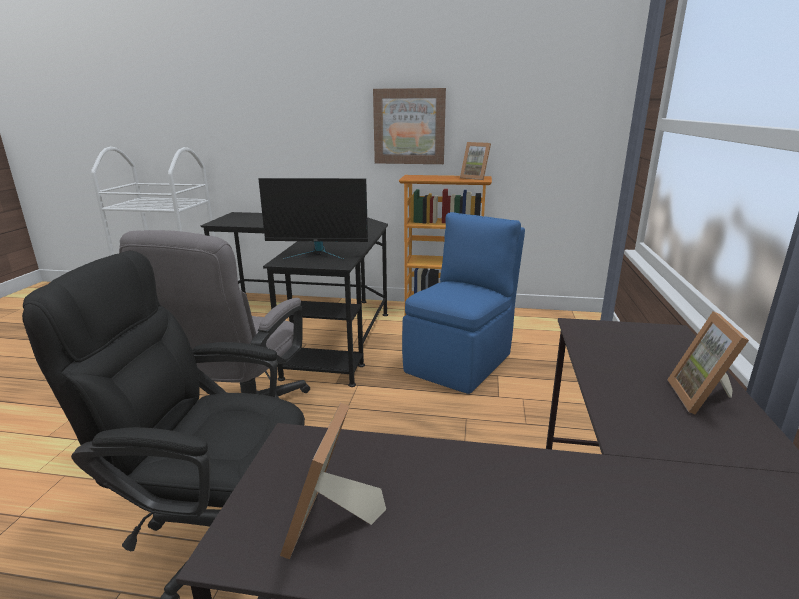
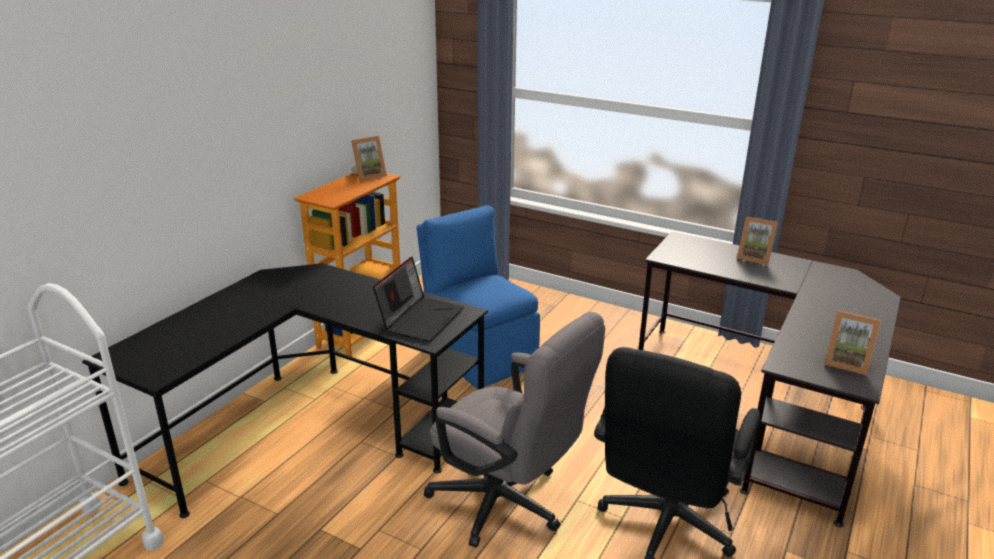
camera: 70 degrees left, 5 degrees up
(318, 255) = (420, 318): monitor -> laptop
(409, 126) = (287, 139): picture -> none

